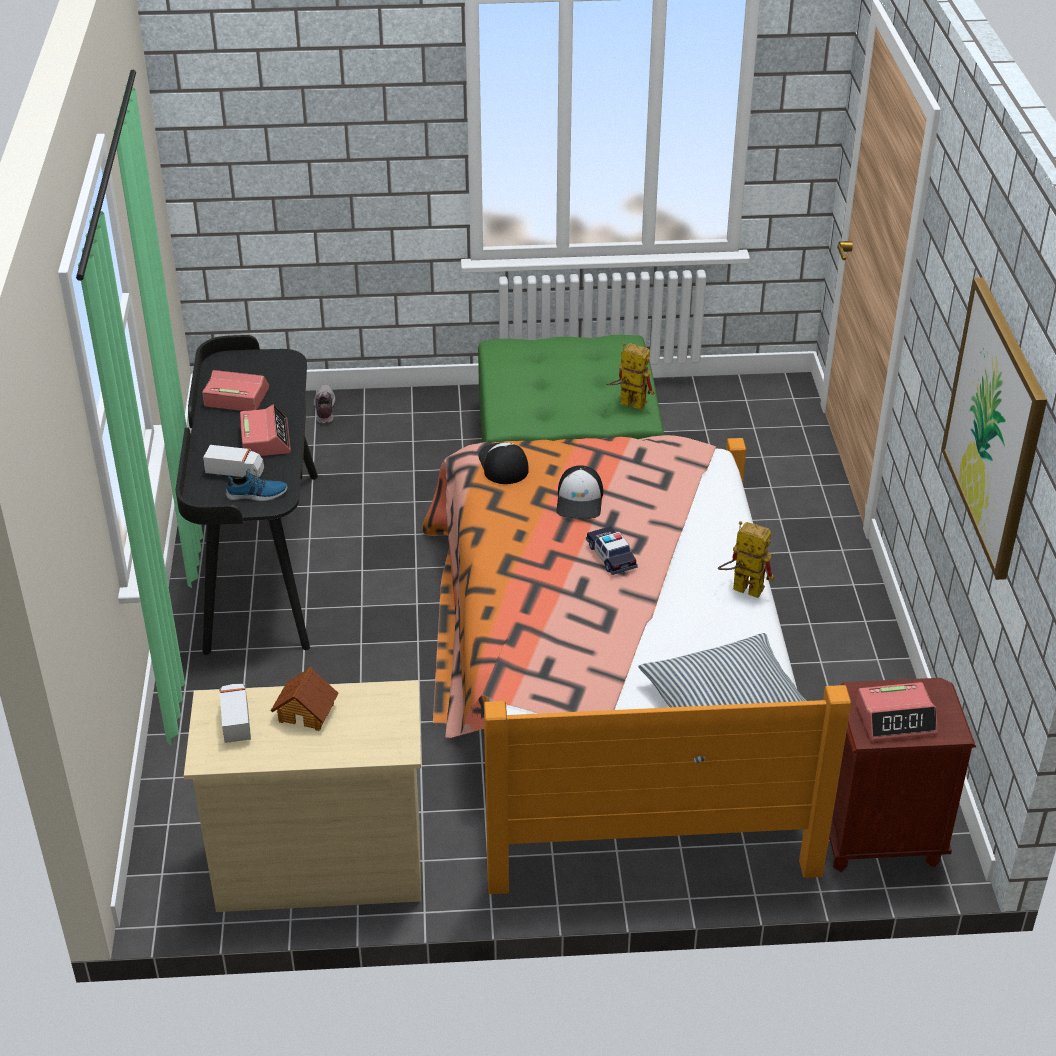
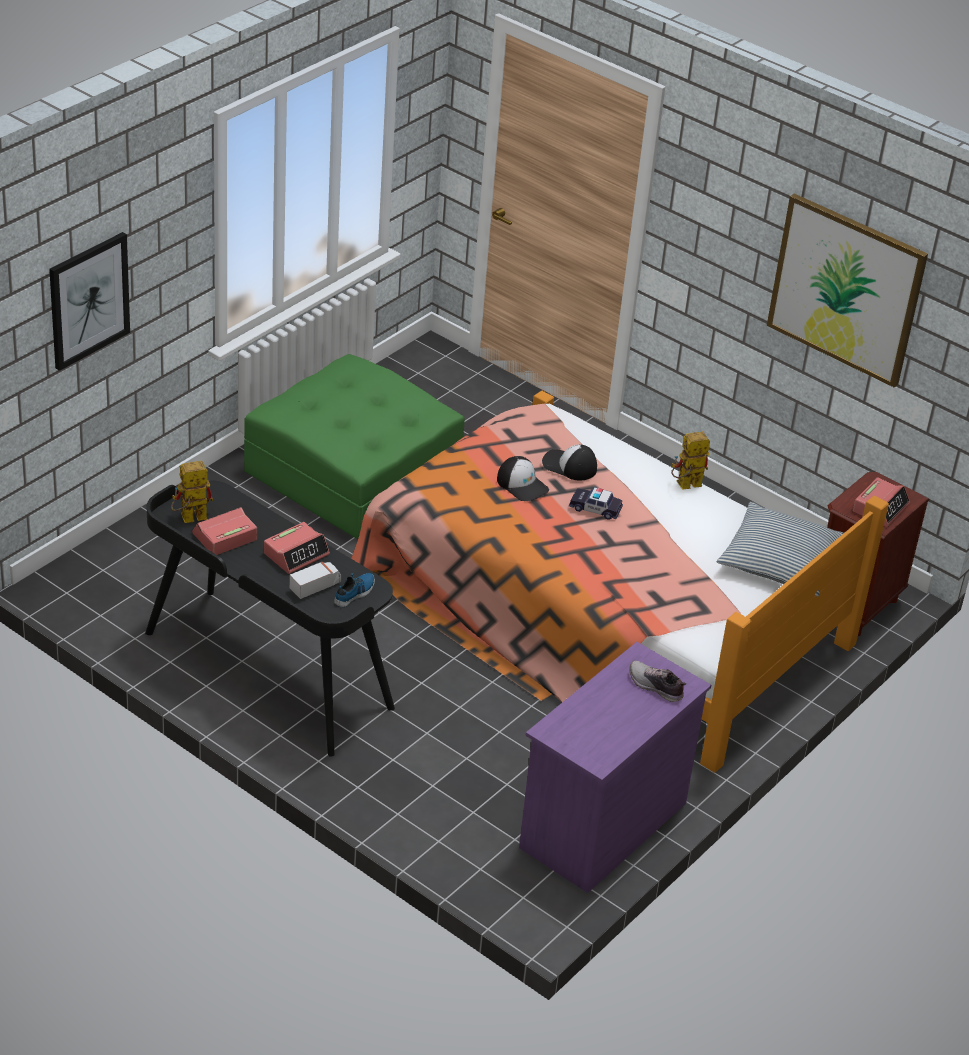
camera: 50 degrees left, 0 degrees up
(236, 720) = (579, 731): toy truck -> none
(265, 439) = (296, 554): alarm clock -> alarm clock turned 105 degrees clockwise
(282, 136) = (88, 300): none -> picture
(306, 711) = (608, 699): toy house -> none
(319, 865) = (602, 825): beige dresser -> purple dresser
(324, 409) = (137, 539): shoe -> shoe (655, 687)
(502, 464) = (440, 488): cap -> cap (569, 466)
(627, 403) = (421, 407): toy robot -> toy robot (189, 519)

